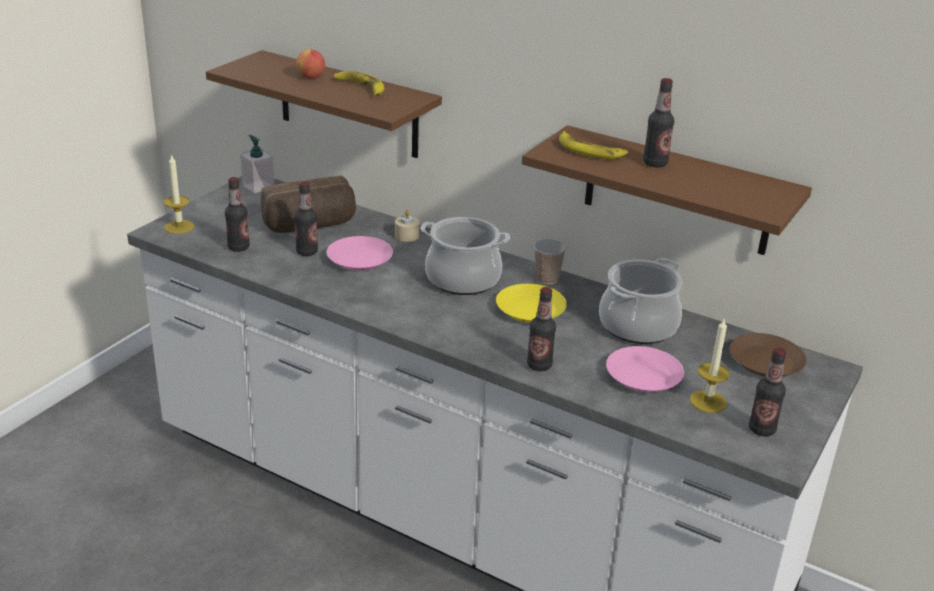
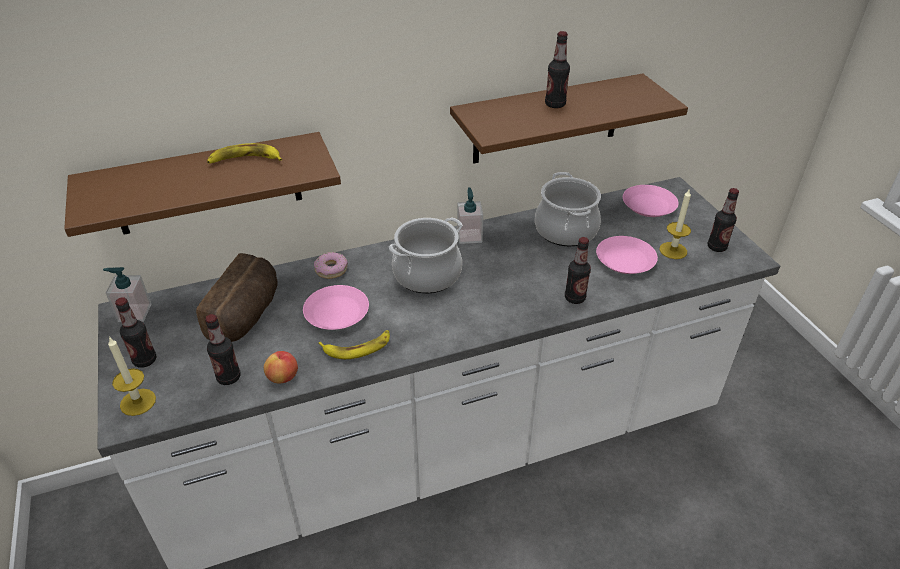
camera: 50 degrees left, 10 degrees up
(307, 252) = (289, 338): bottle -> bottle (145, 360)
(311, 77) = (182, 175): apple -> apple (283, 377)
(407, 235) = (331, 269): beige candle -> donut
(531, 310) = (501, 264): yellow plate -> none
(547, 279) = (469, 236): cup -> soap dispenser
(590, 151) = (507, 118): banana -> banana (357, 347)
(765, 361) = (648, 206): brown plate -> pink plate

